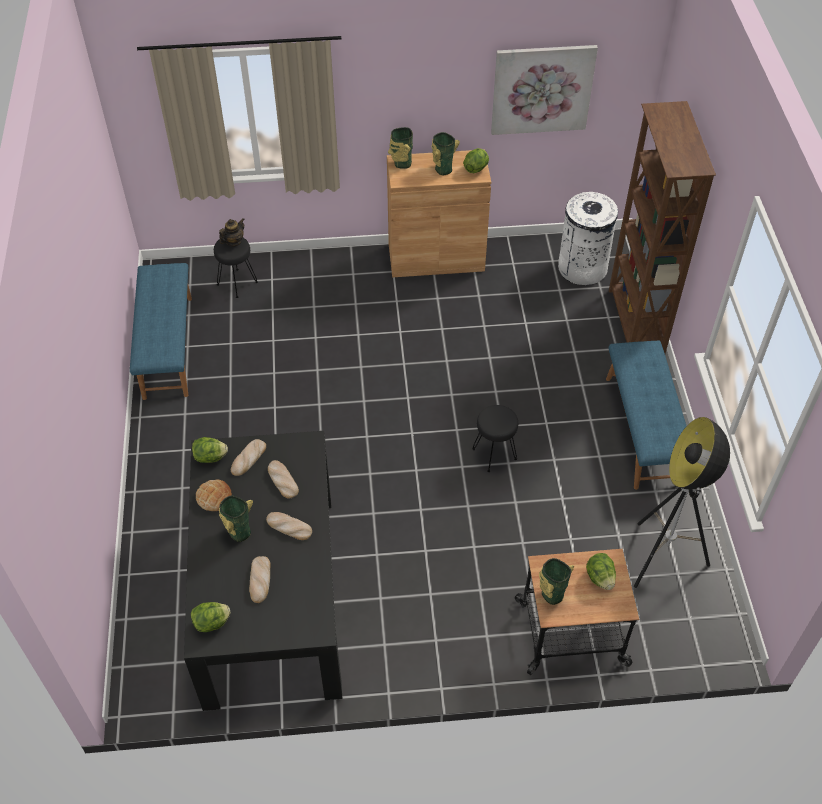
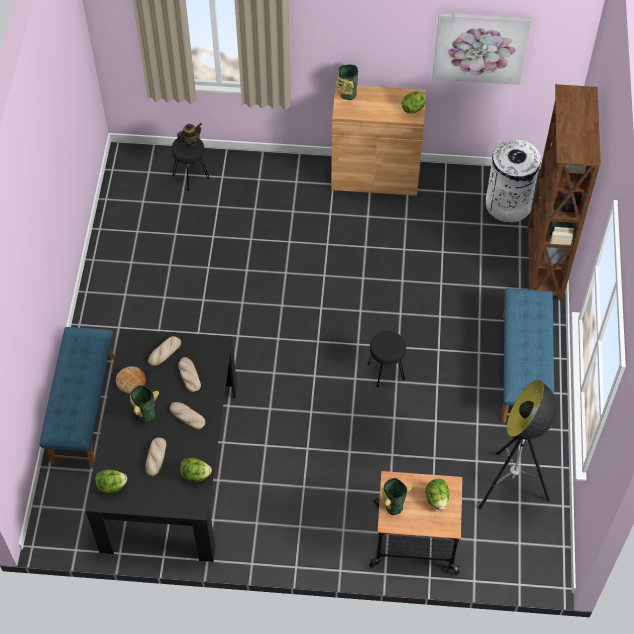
camera: 10 degrees right, 5 degrees up
(167, 347) = (119, 229): blue bench -> blue bench (82, 408)
(210, 457) = (133, 346): lettuce -> lettuce (195, 475)
(442, 169) = (383, 105): vase -> none

